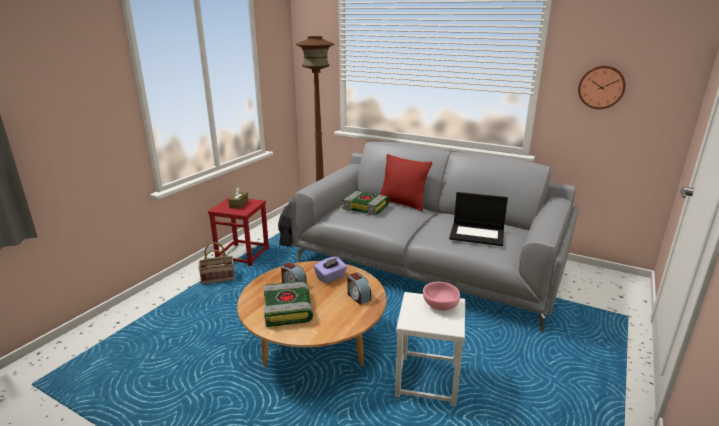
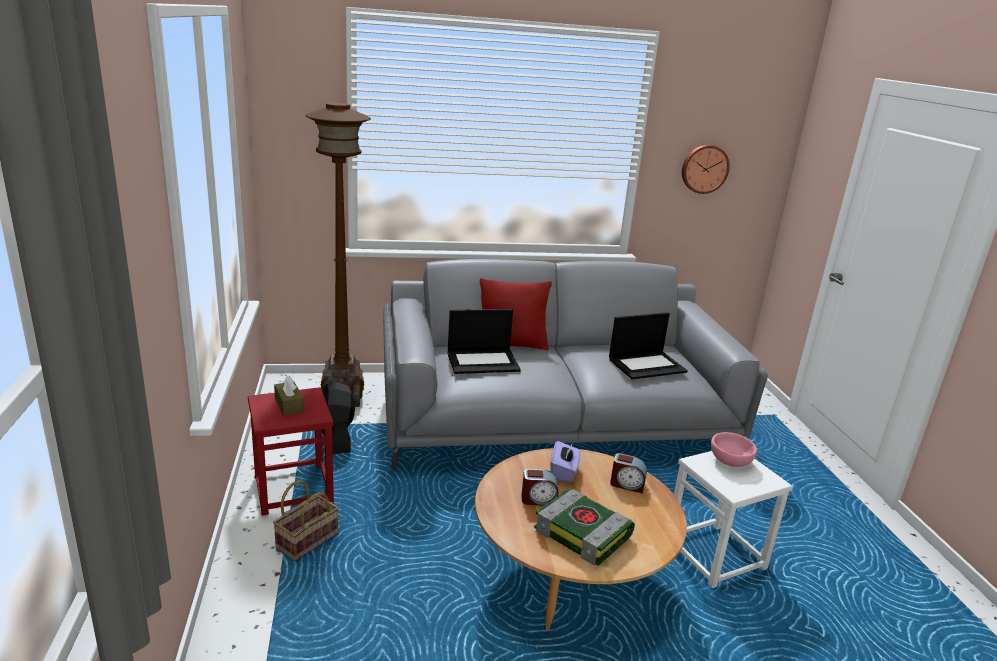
camera: 40 degrees left, 0 degrees up
(366, 207) = (483, 361): book -> laptop

